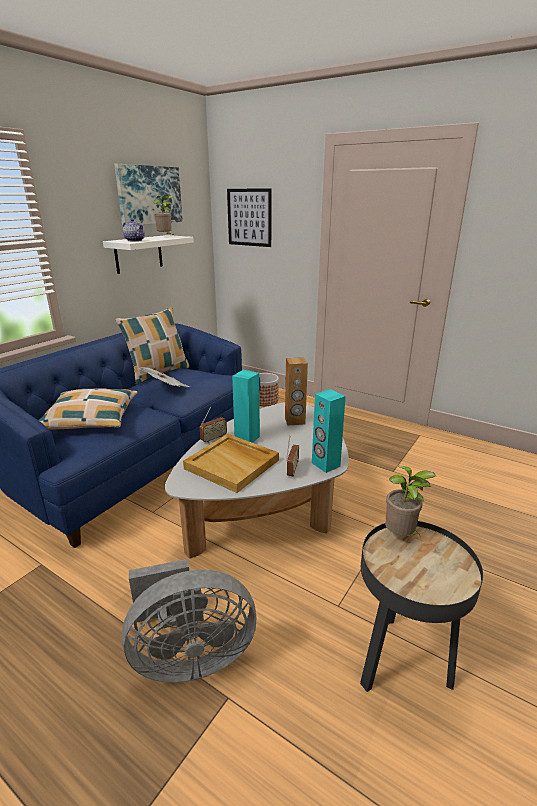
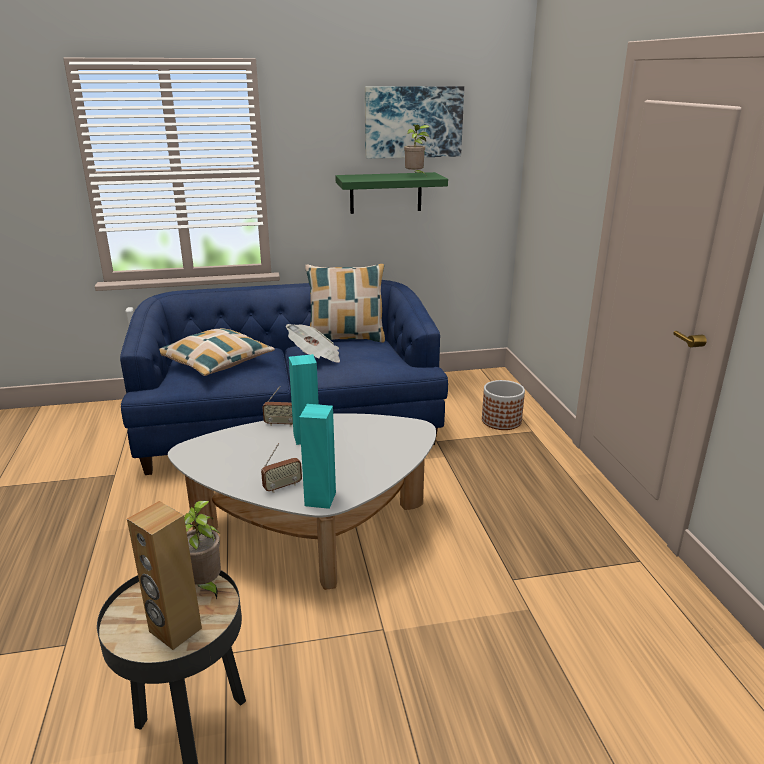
camera: 45 degrees right, 0 degrees up
(135, 240) = (363, 178): teapot -> none
(138, 254) = (385, 193): white shelf -> green shelf
(189, 656) = (88, 600): grey fan -> none
(233, 464) = (250, 454): beige tray -> none
(249, 217) = (550, 157): picture -> none
(295, 421) = (383, 443): brown speaker -> brown speaker (174, 630)

